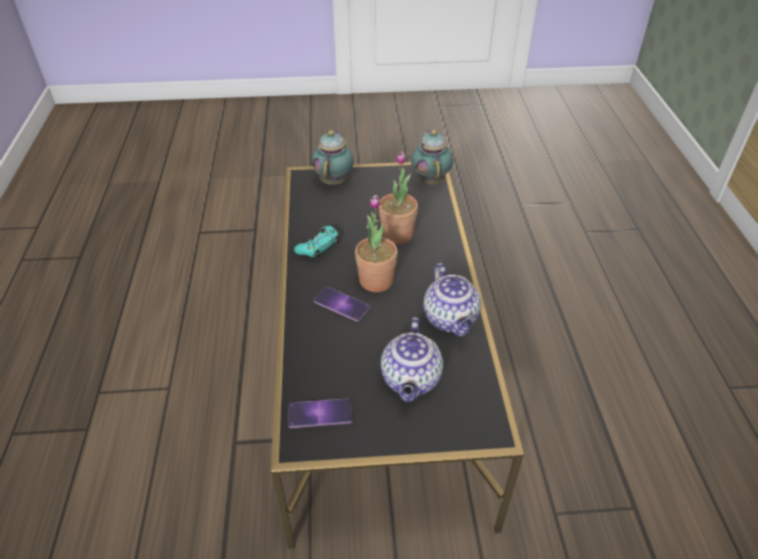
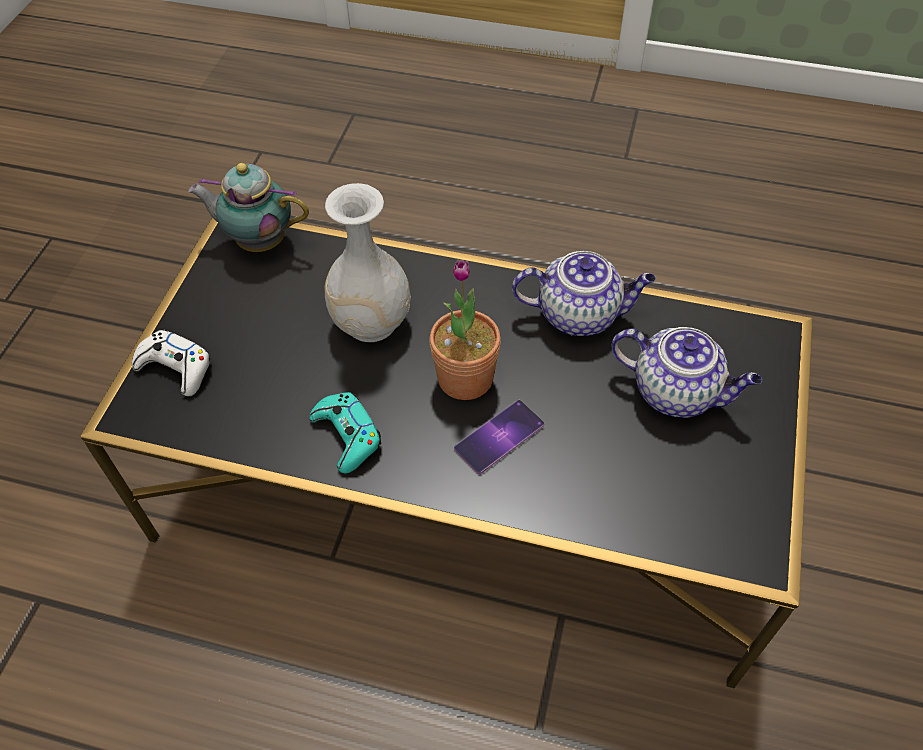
camera: 70 degrees left, 10 degrees up
(320, 413) = (711, 517): phone -> none
(334, 180) = (176, 368): teapot -> white game controller
(397, 234) = (371, 322): potted plant -> white vase

